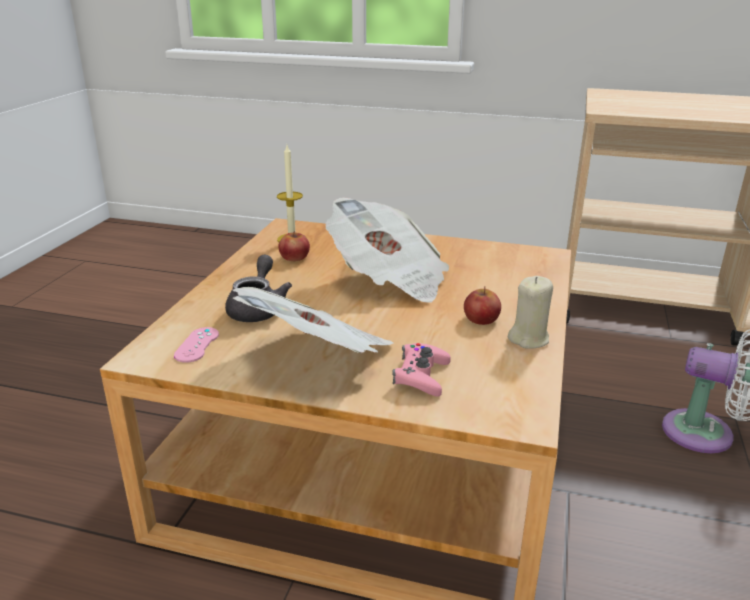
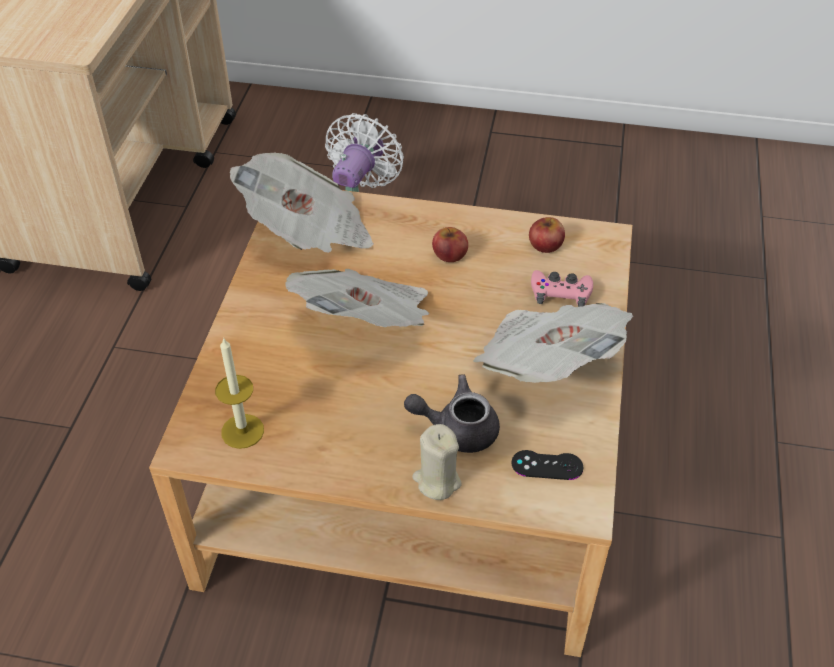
camera: 95 degrees left, 20 degrees up
(197, 345) = (547, 465): pink game controller -> black game controller
(294, 257) = (306, 418): apple -> apple (545, 244)
(503, 260) = (308, 232): none -> newspaper
(529, 339) = (483, 226): beige candle -> beige candle (437, 481)

